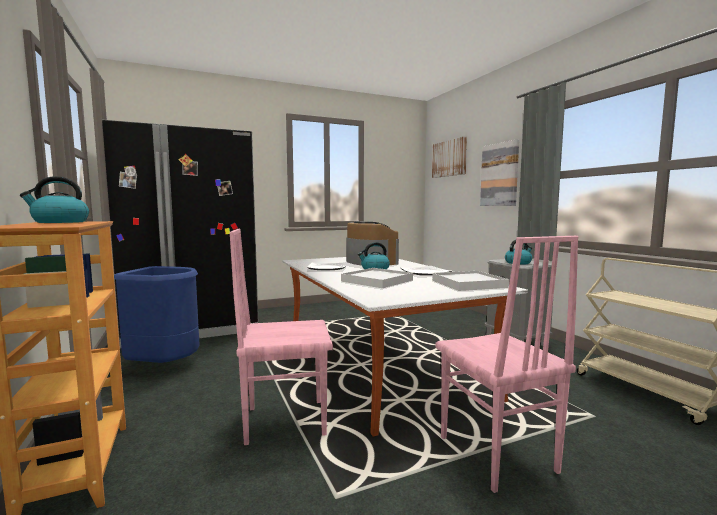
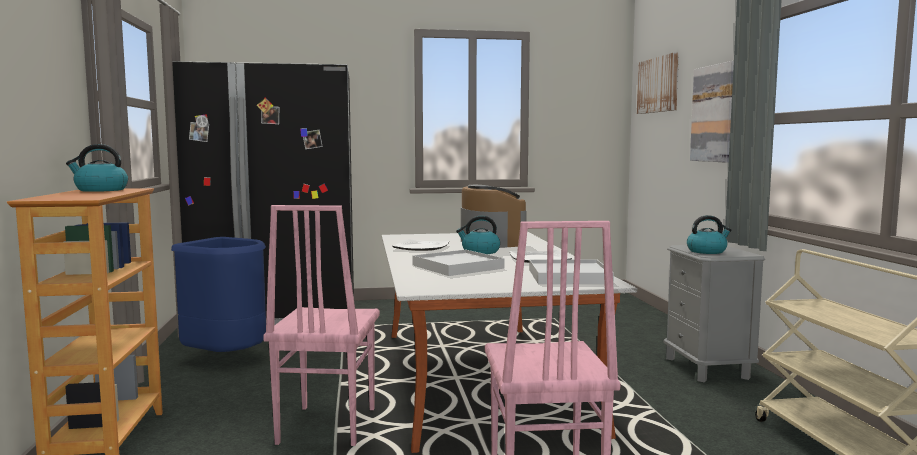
camera: 15 degrees right, 0 degrees up
(285, 421) = (325, 426): pink chair -> pink chair turned 90 degrees counterclockwise

